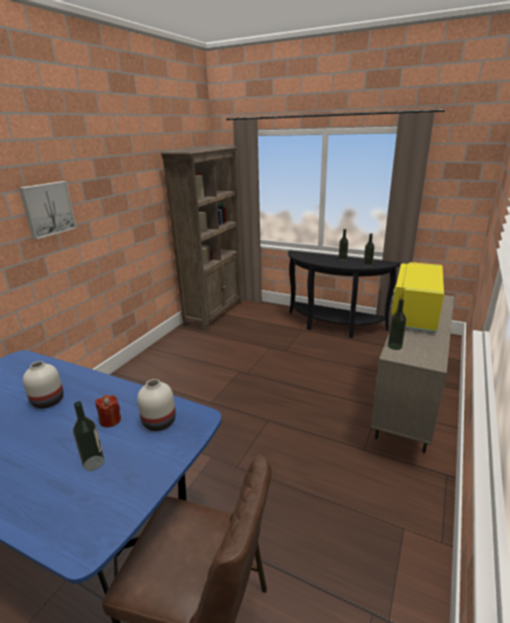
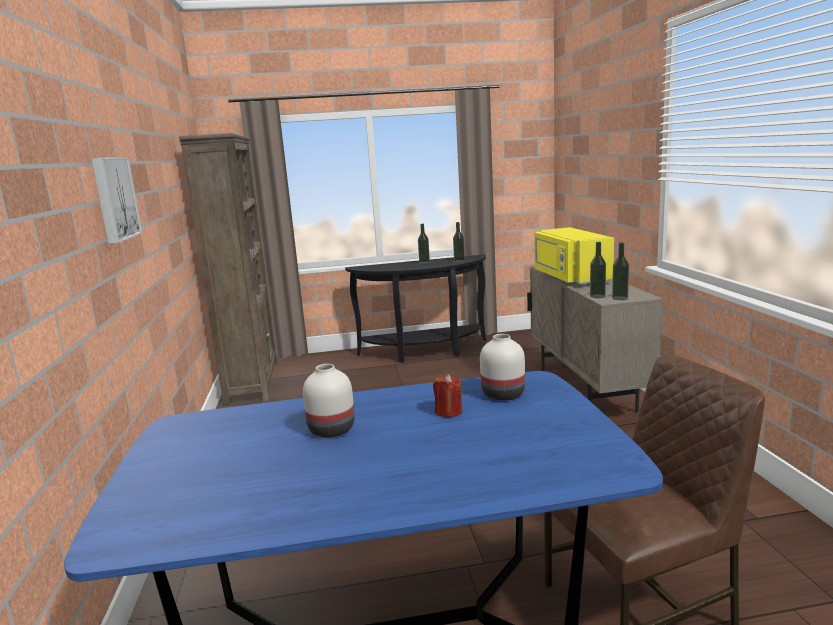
camera: 35 degrees left, 10 degrees down
(93, 463) = (504, 436): bottle -> bottle (620, 298)

